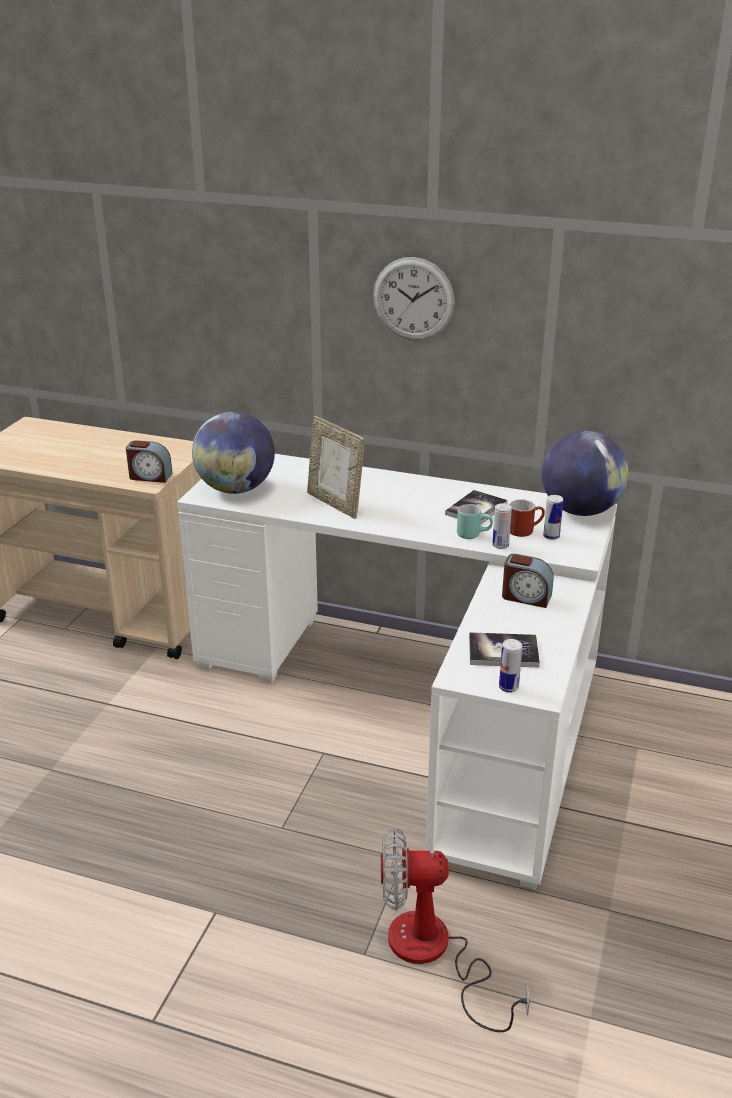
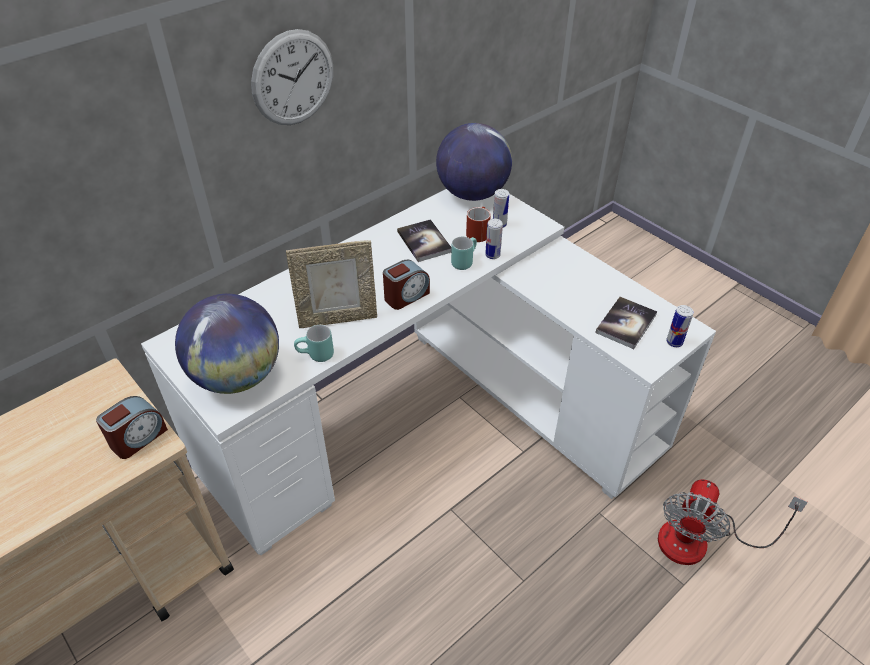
camera: 60 degrees left, 15 degrees up
(285, 509) = (316, 356): none -> turquoise mug
(526, 597) = (558, 278): alarm clock -> alarm clock (406, 296)

